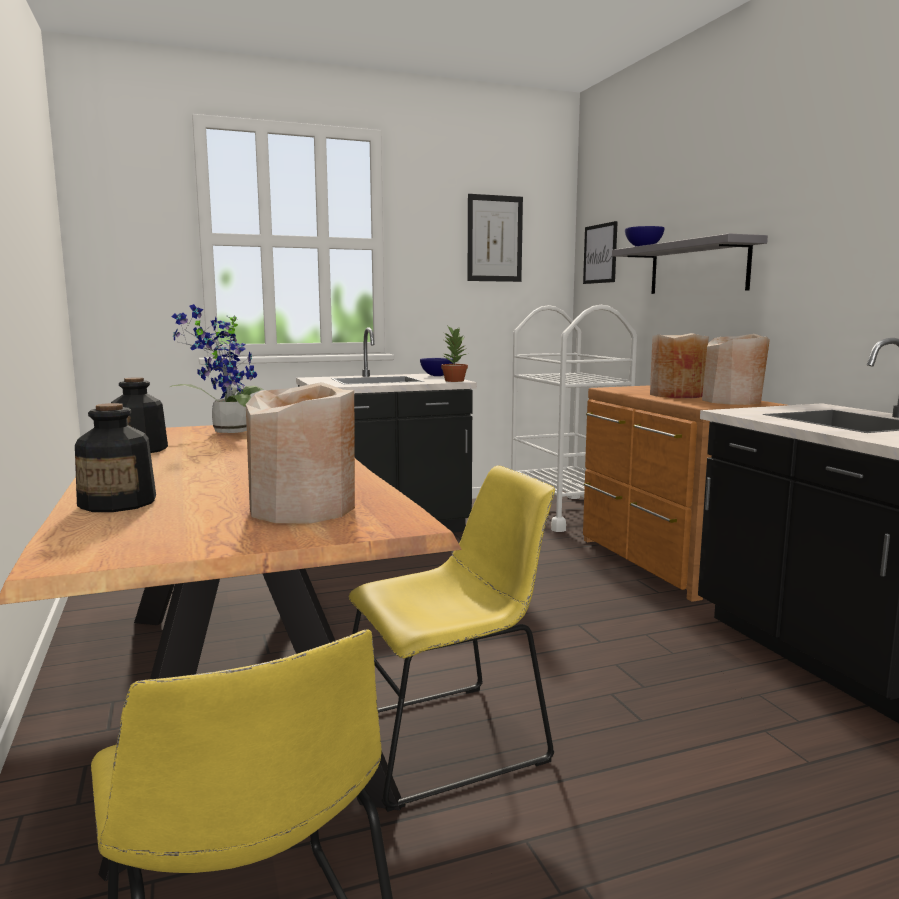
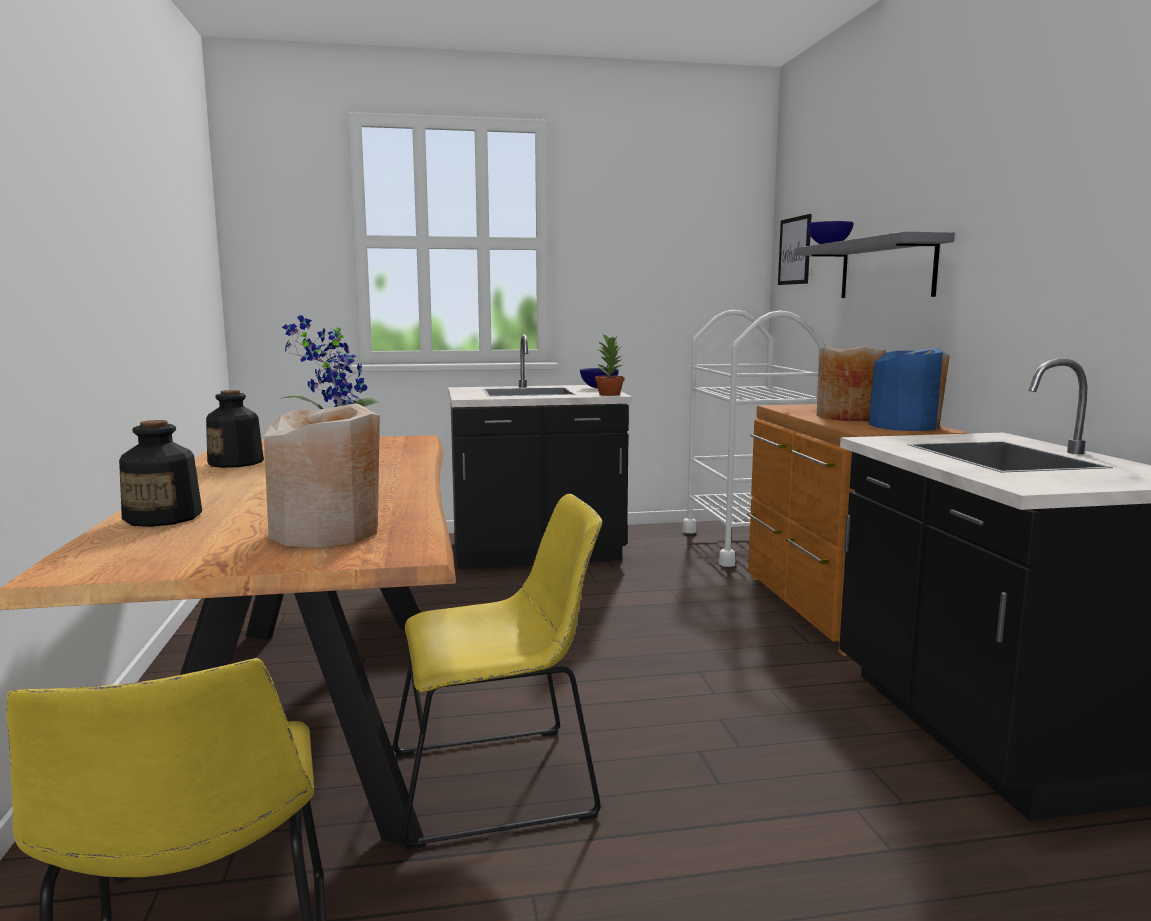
camera: 10 degrees right, 0 degrees up
(494, 238) = (676, 235): picture -> none
(732, 401) = (905, 426): beige vase -> blue vase

